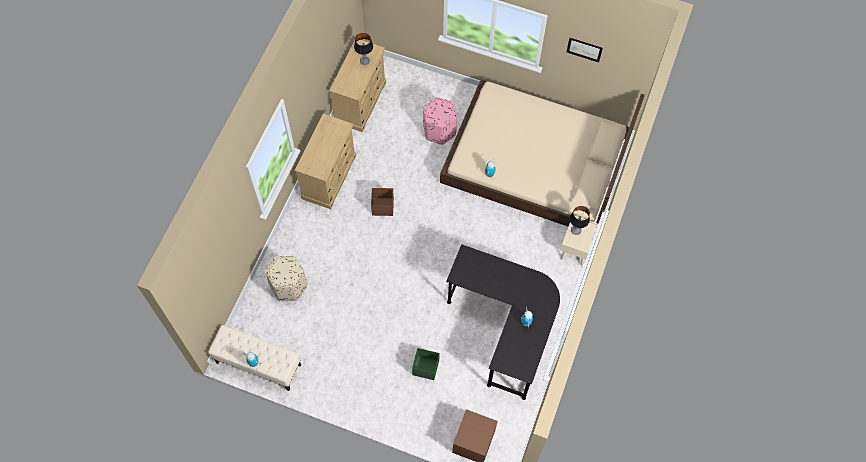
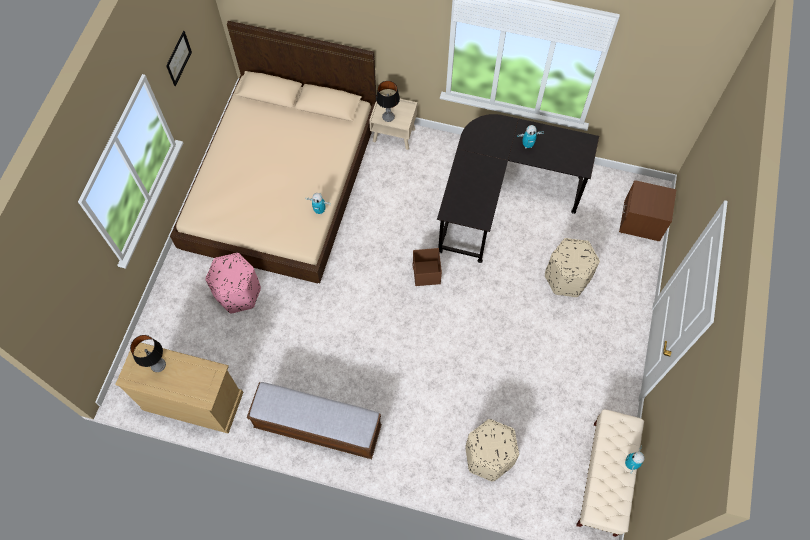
camera: 95 degrees left, 0 degrees up
(329, 177) = (318, 427): beige dresser -> bench
(382, 206) = (358, 351): brown storage box -> brown storage box (426, 273)
(425, 367) = (567, 278): green storage box -> beige ottoman

